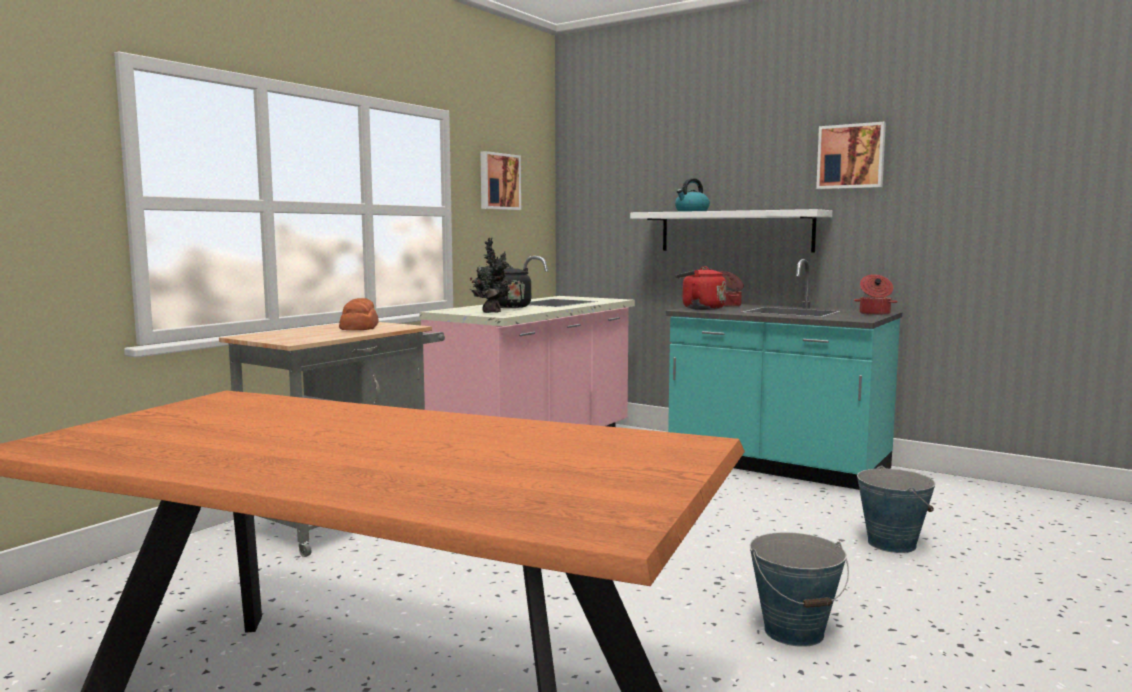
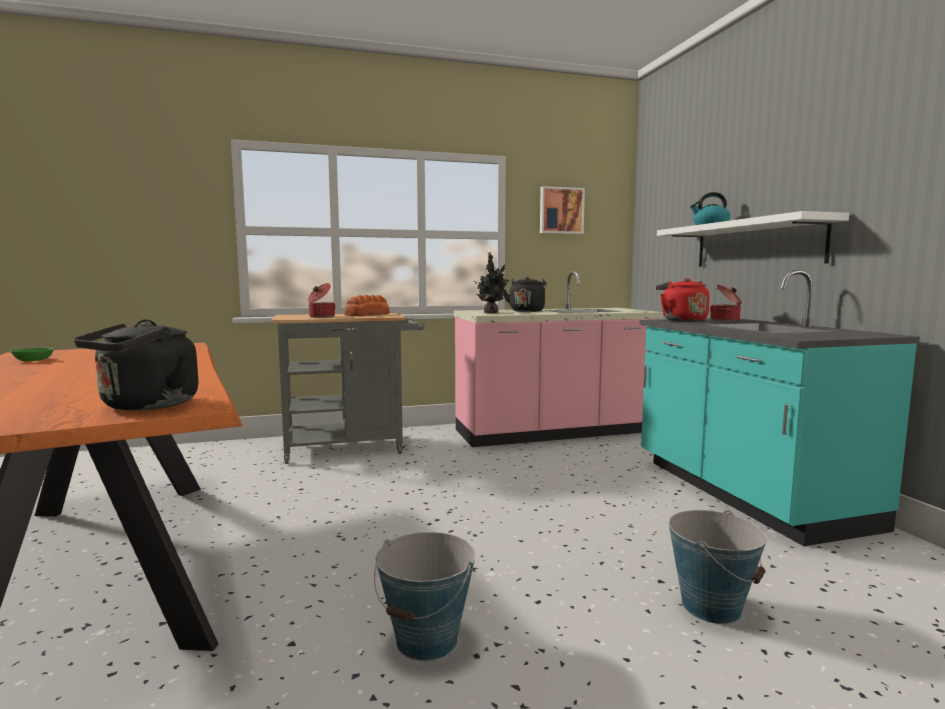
camera: 40 degrees right, 0 degrees up
(143, 449) = (34, 360): none -> green bowl
(653, 451) = (145, 406): none -> black kettle
(851, 156) = (873, 144): picture -> none
(874, 314) = (860, 335): cooking pot -> cooking pot (321, 317)

